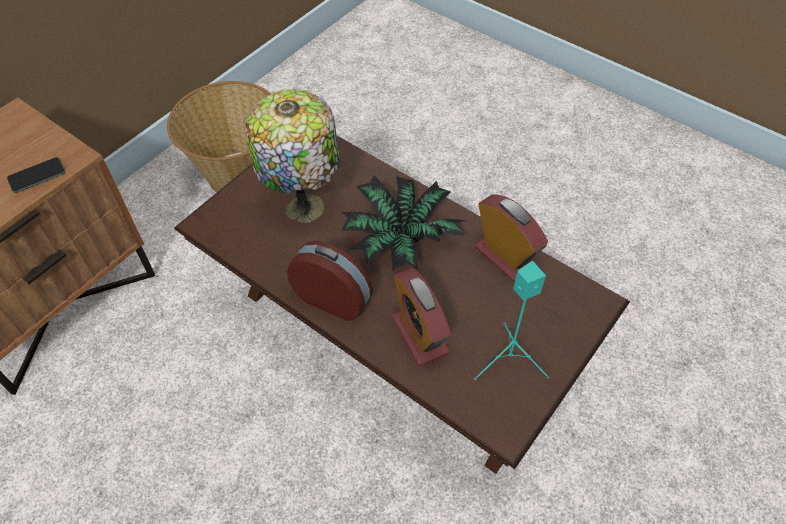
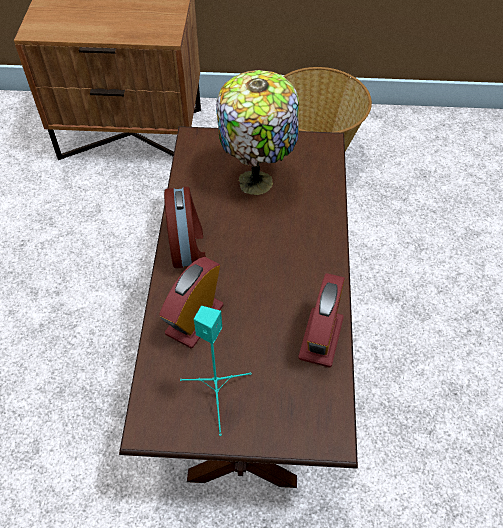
camera: 55 degrees right, 0 degrees up
(36, 175) = (138, 31): phone -> none
(401, 240) = (276, 256): potted plant -> none

